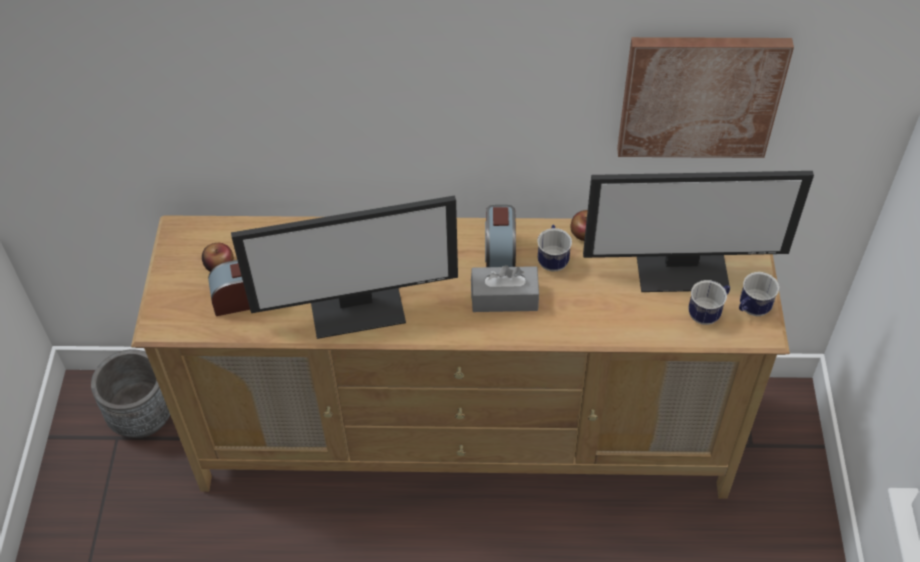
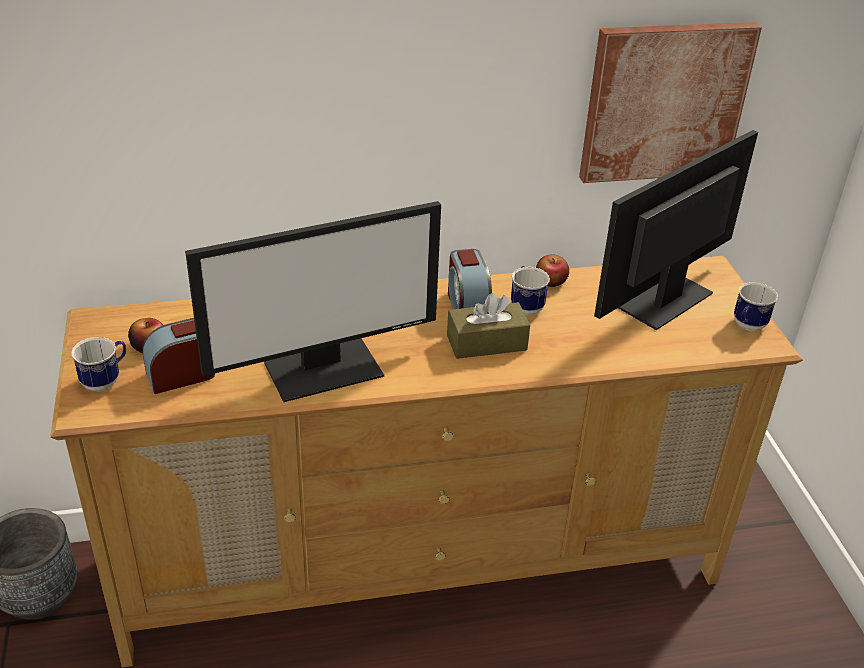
camera: 15 degrees left, 15 degrees down
(504, 297) = (486, 343): grey tissue box -> brown tissue box
(683, 268) = (662, 300): monitor -> monitor turned 150 degrees clockwise
(707, 313) = (705, 334): mug -> mug (106, 380)

